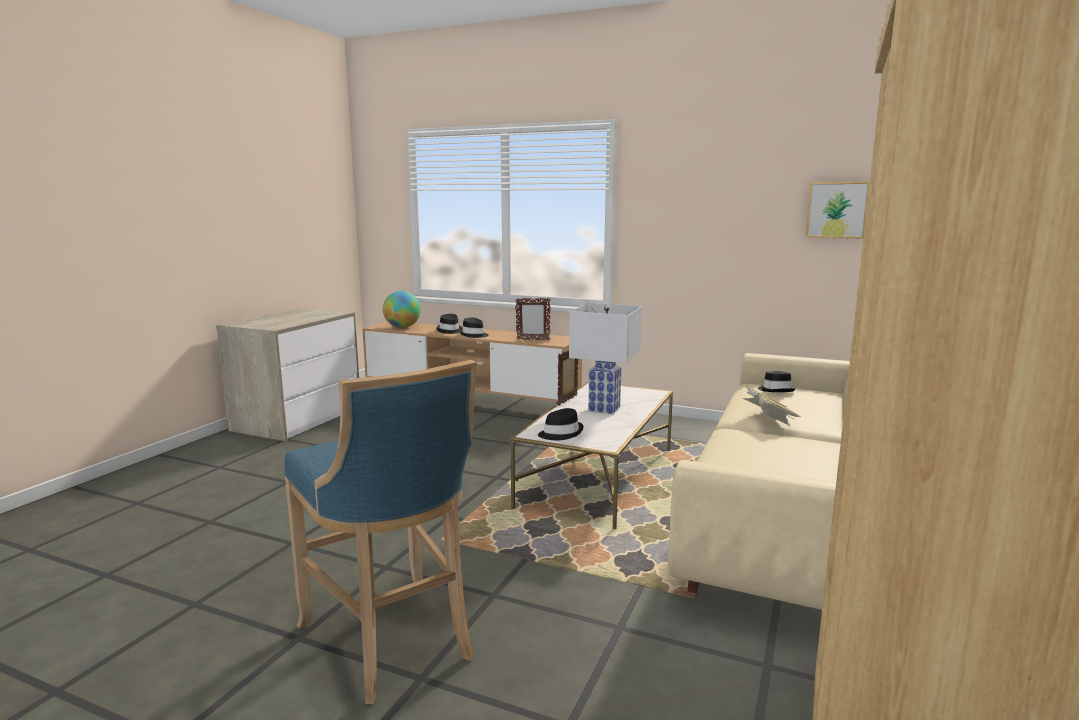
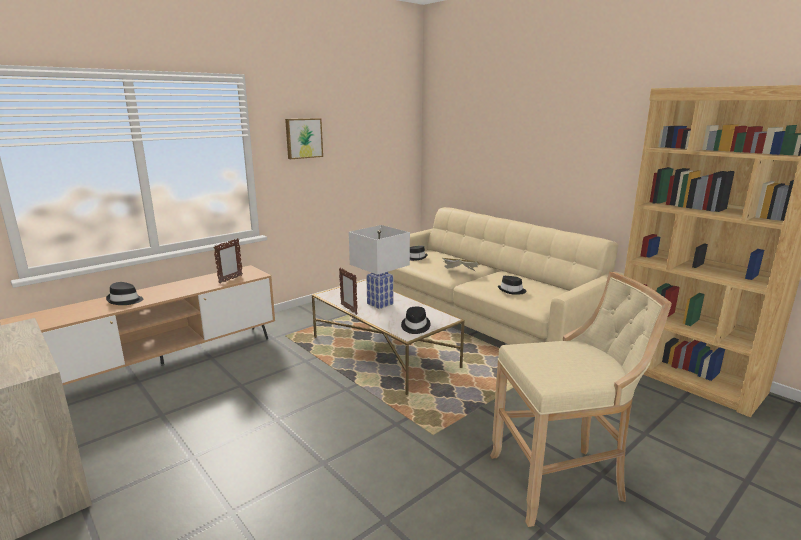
camera: 65 degrees left, 5 degrees up
(392, 642) = (561, 480): blue stool -> beige stool
(402, 327) = (57, 318): globe -> none
(474, 334) = (166, 294): black hat -> black hat (512, 291)
(837, 210) = (386, 143): picture -> picture (303, 138)

